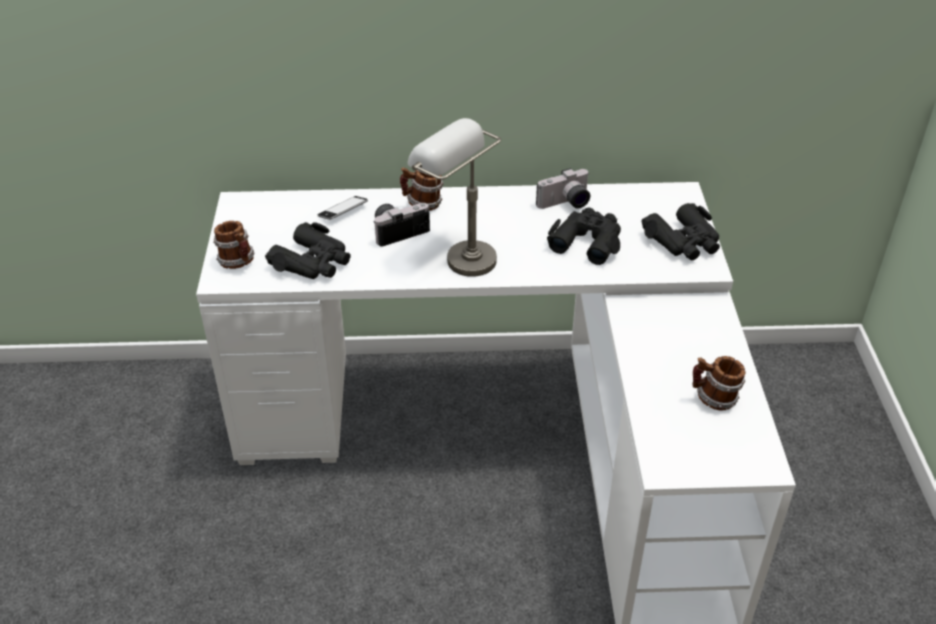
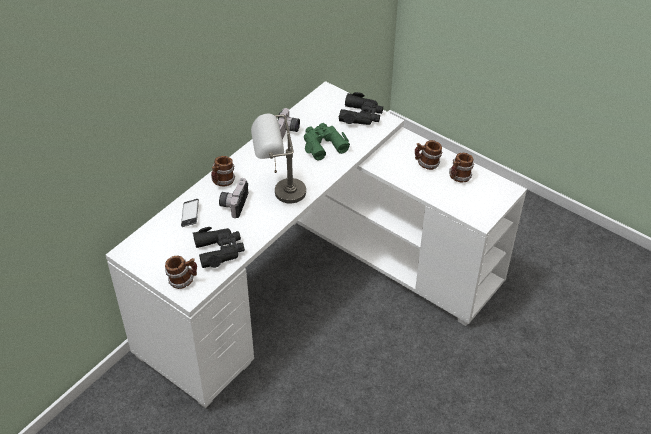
camera: 50 degrees left, 5 degrees up
(587, 241) = (323, 144): black binoculars -> green binoculars
(694, 353) = (427, 164): none -> mug

